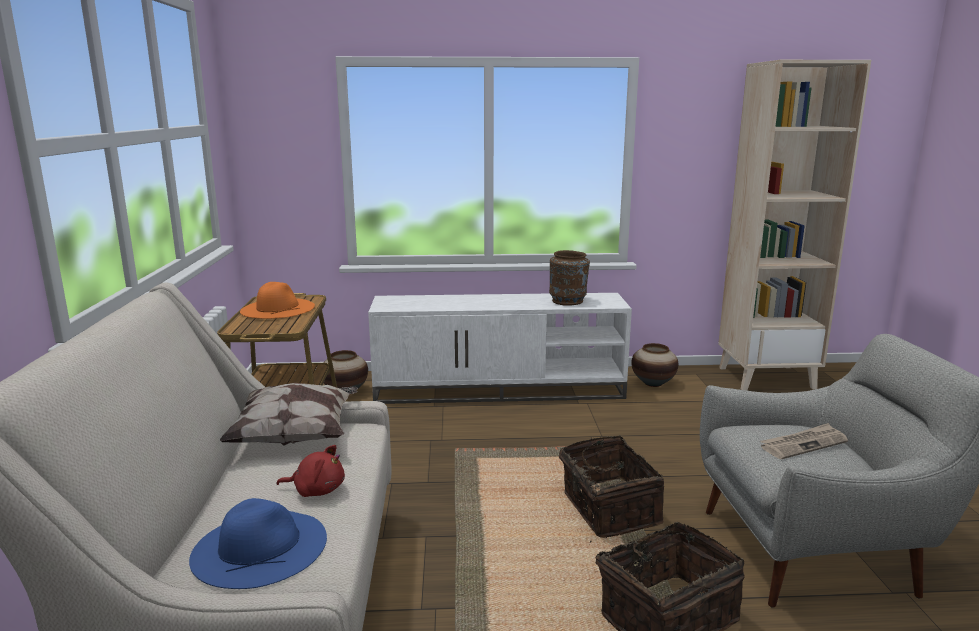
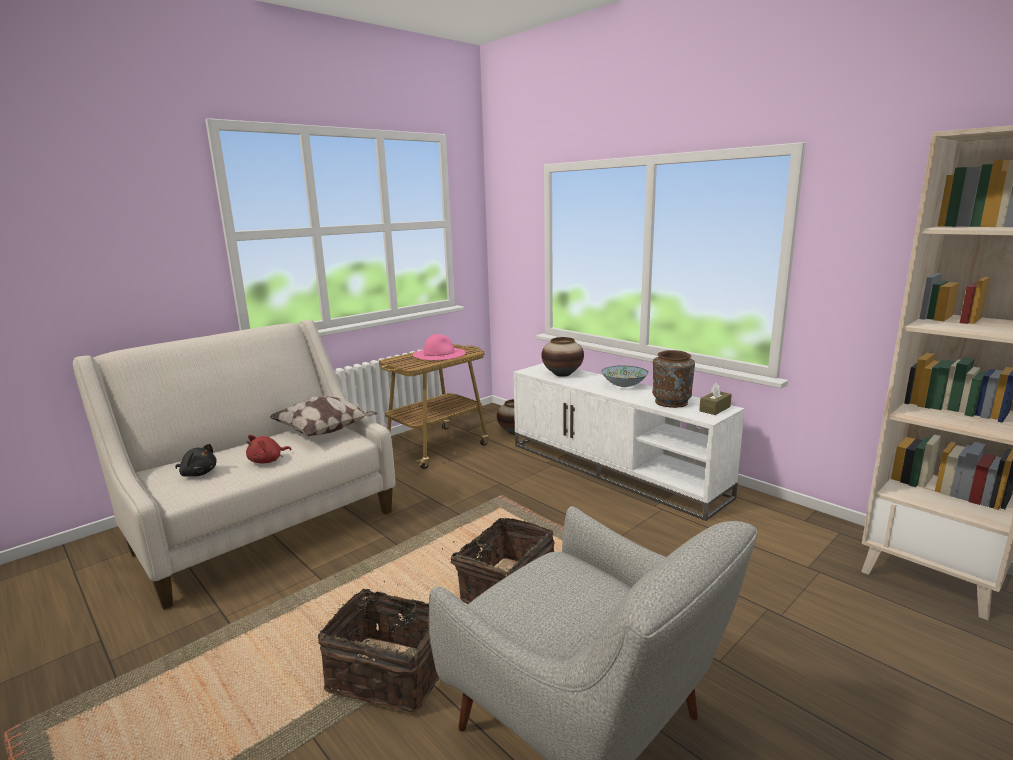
camera: 50 degrees right, 0 degrees up
(260, 547) = (198, 473): blue hat -> black plush toy
(277, 308) = (439, 353): orange hat -> pink hat
(316, 490) = (267, 461): red plush toy -> red plush toy turned 75 degrees clockwise
(499, 298) = (624, 385): none -> bowl
(604, 298) = (714, 409): none -> brown tissue box
(653, 383) = (765, 521): vase -> vase (562, 374)
(803, 444) = (566, 598): newspaper -> none

